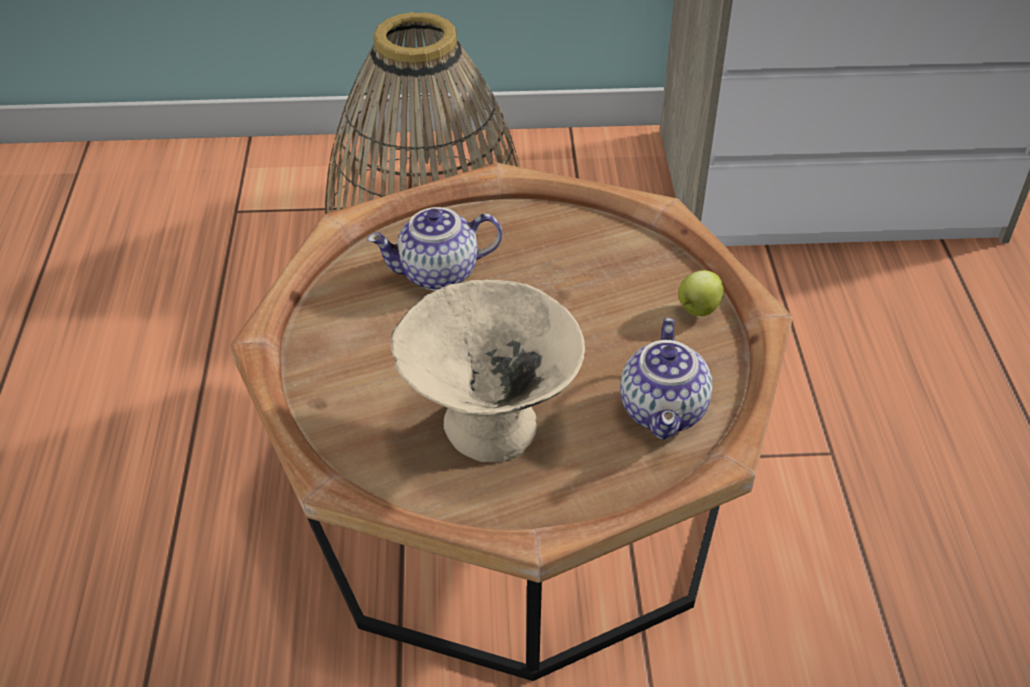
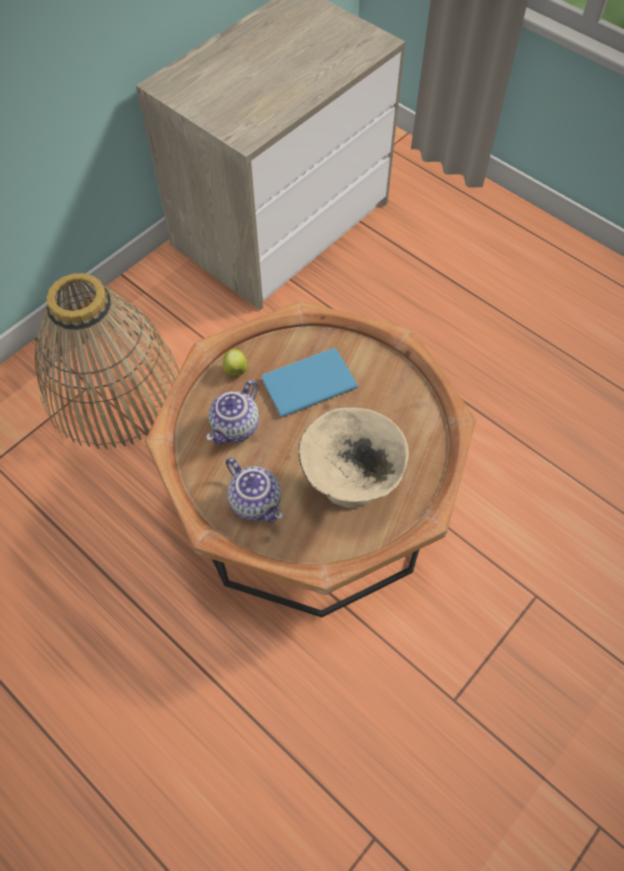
camera: 45 degrees left, 15 degrees up
(579, 286) = (306, 382): none -> blue book
(665, 412) = (409, 417): teapot -> teapot (257, 502)
(697, 309) = (369, 355): apple -> apple (236, 370)

